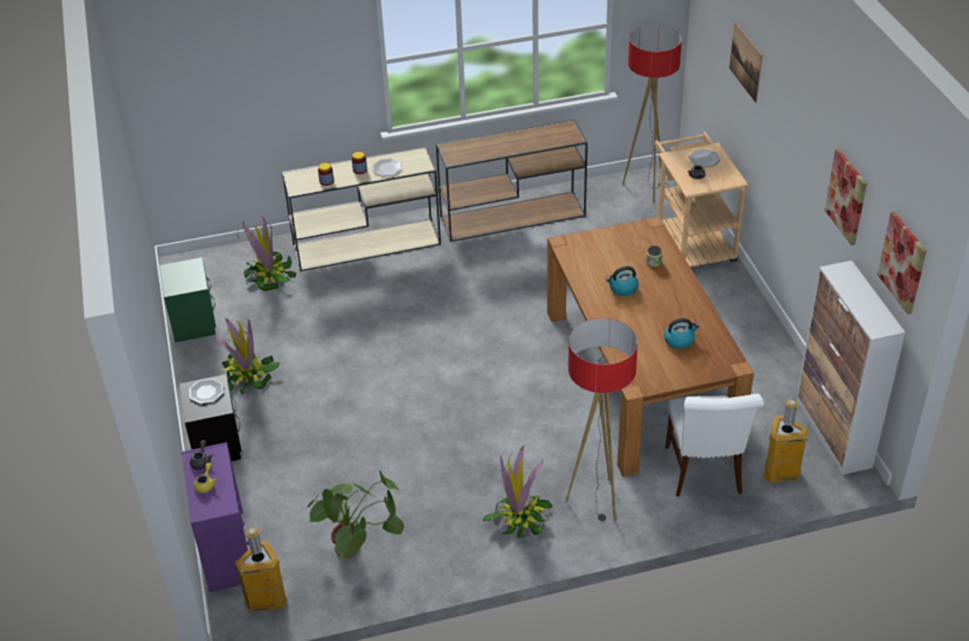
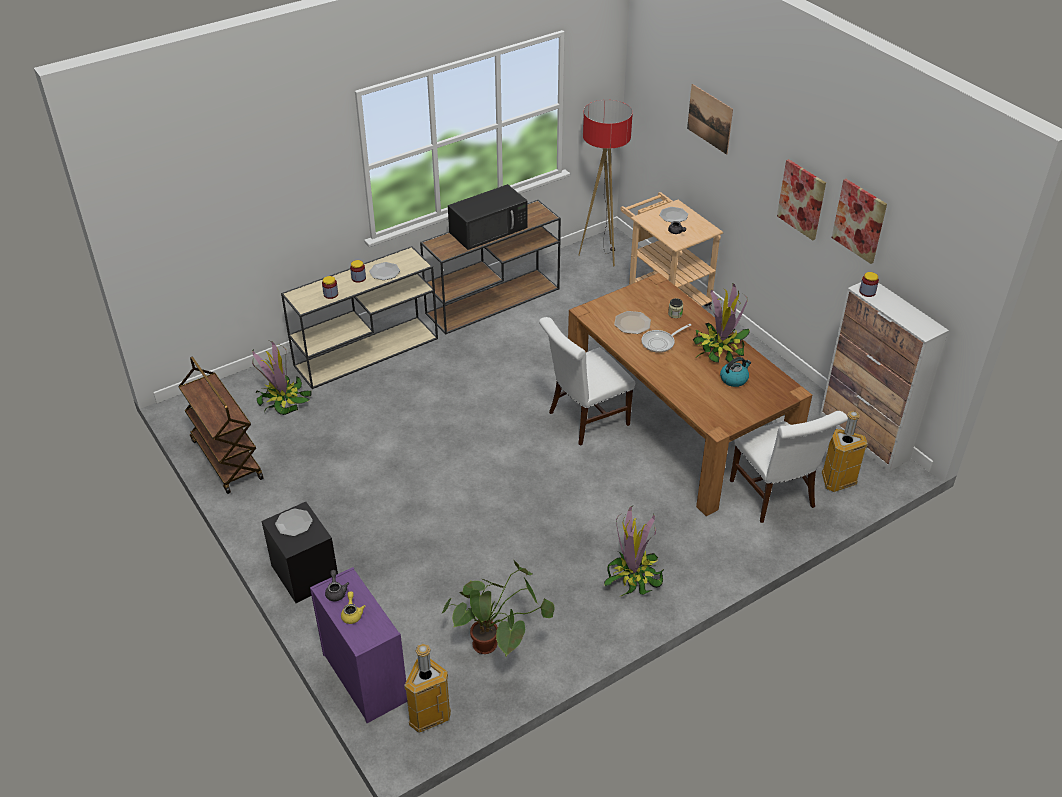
camera: 20 degrees left, 0 degrees up
(194, 322) = (226, 459): green nightstand -> brown cart
(247, 376) = (305, 501): potted plant -> potted plant (719, 348)
(509, 142) = (489, 229): none -> black microwave
(546, 354) = (584, 420): none -> white chair
(596, 501) = (694, 544): floor lamp -> none
(604, 263) = (632, 323): none -> plate
(622, 289) = (660, 343): kettle -> frying pan
(838, 275) = (867, 292): none -> jar
(903, 262) = (941, 268): picture -> picture (802, 199)

